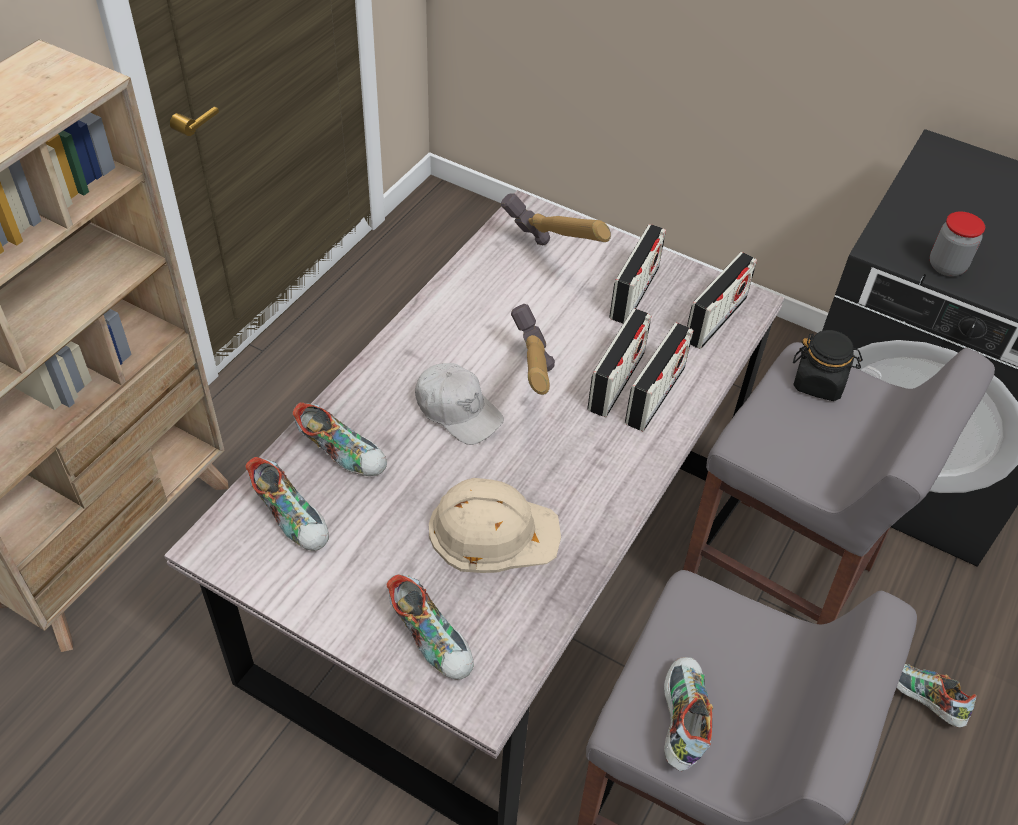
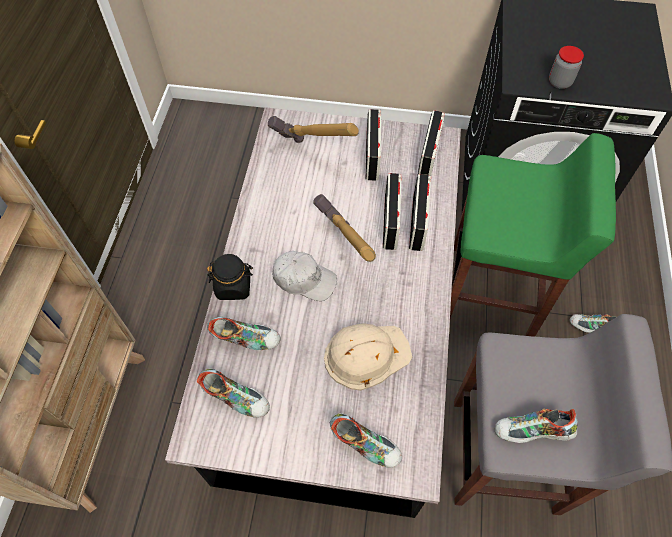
camera: 20 degrees left, 10 degrees up
(680, 720) = (531, 432): shoe -> shoe turned 75 degrees counterclockwise
(779, 583) = (493, 292): grey stool -> green stool
(819, 383) = (505, 178): black jar -> black jar (233, 286)

